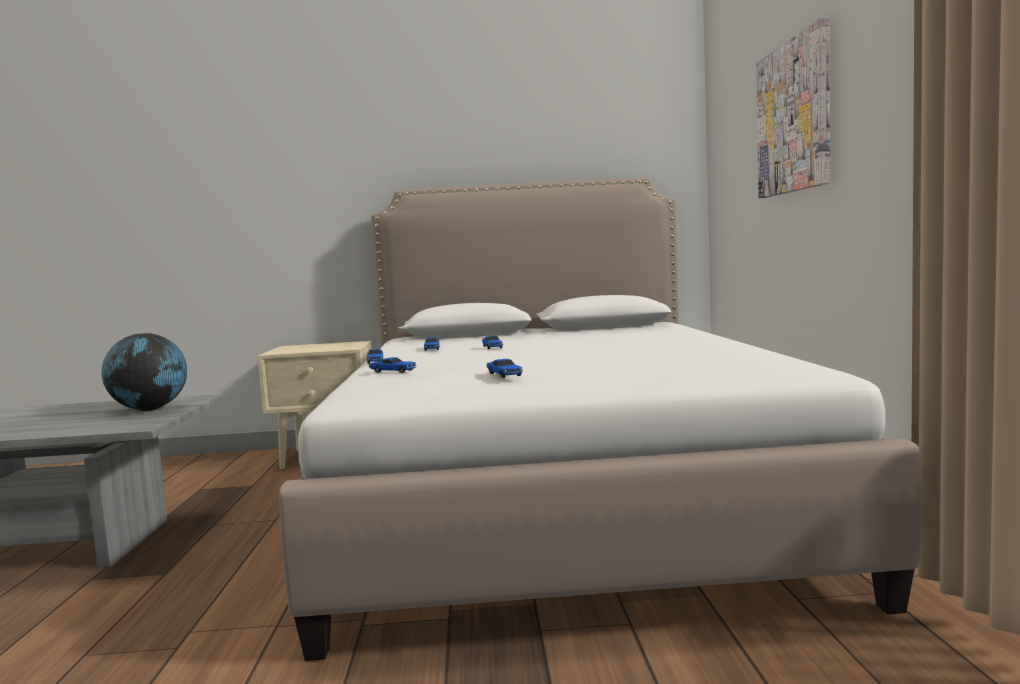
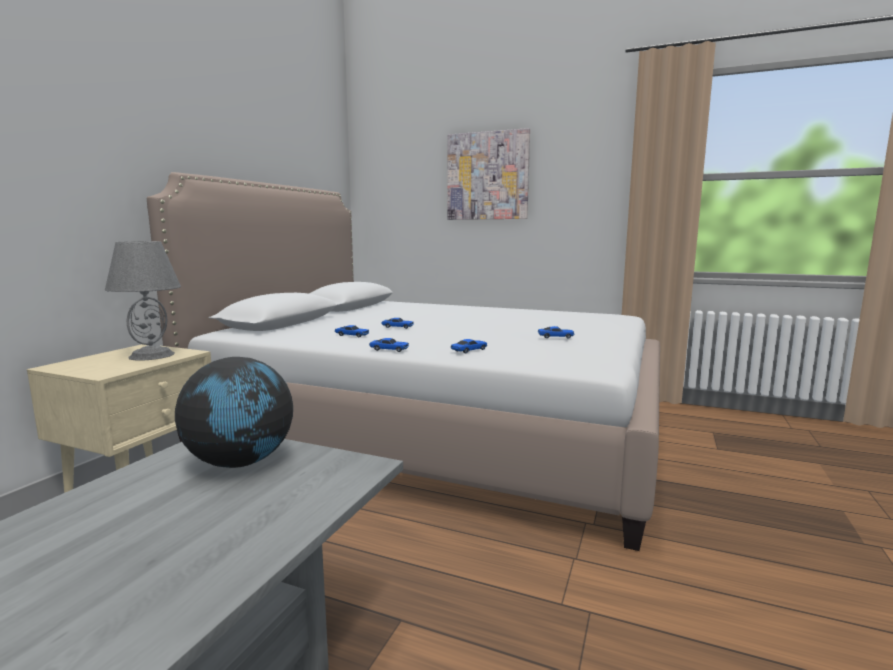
camera: 65 degrees left, 5 degrees up
(332, 347) = (152, 355): none -> grey table lamp

